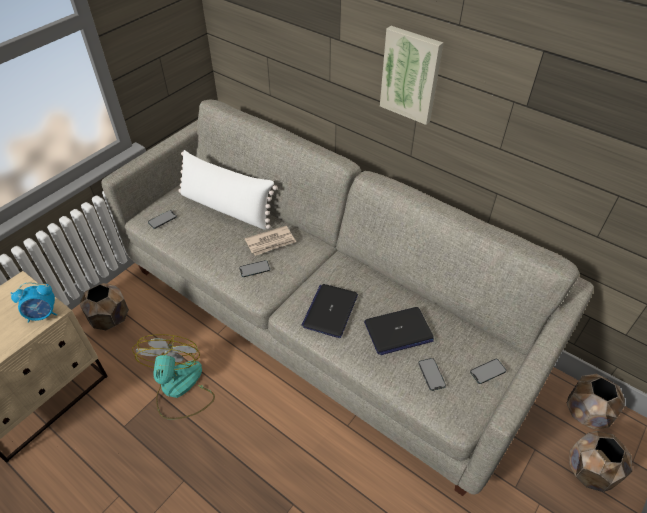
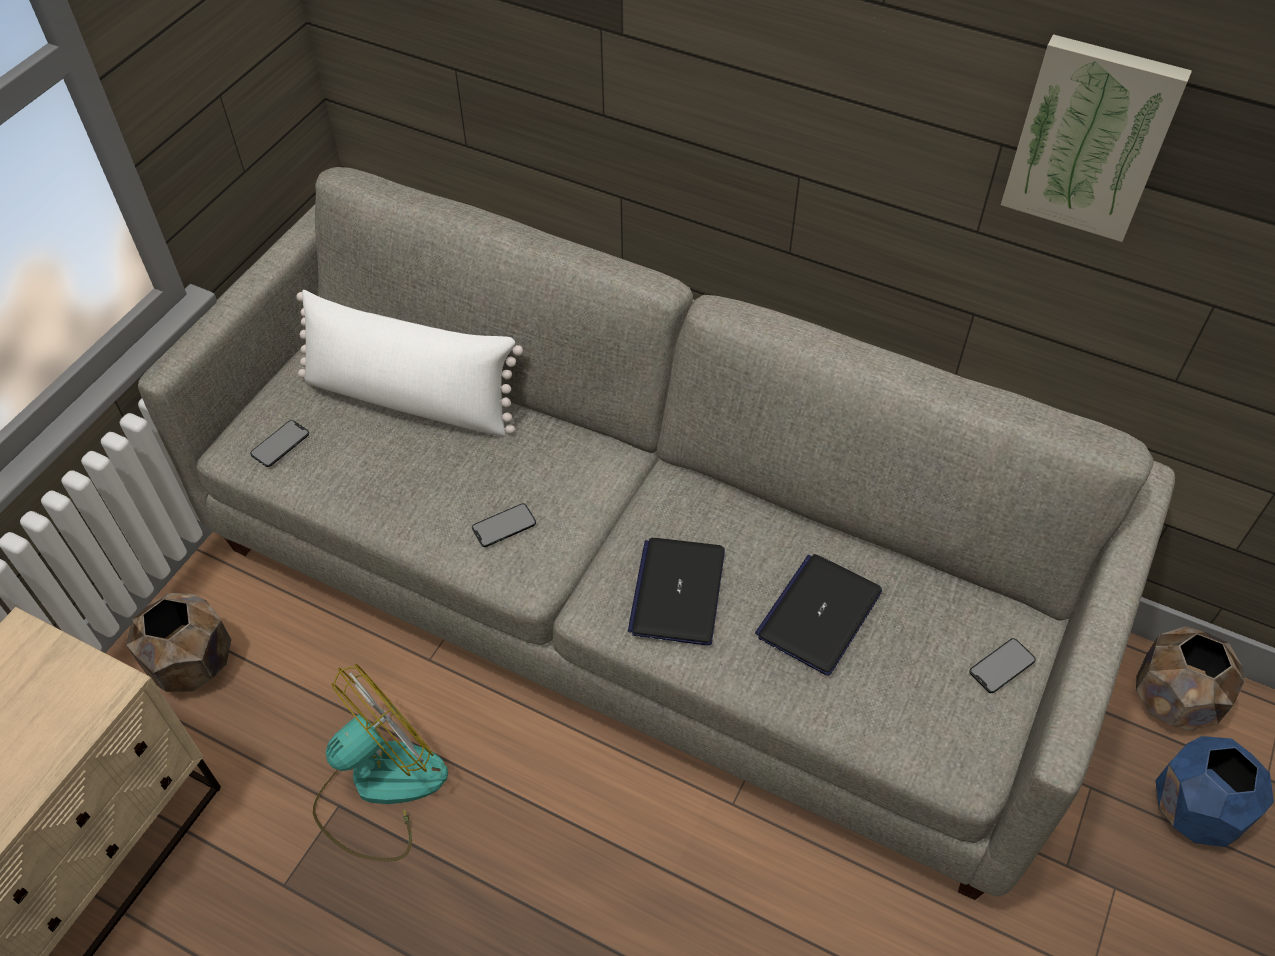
camera: 10 degrees left, 5 degrees up
(43, 314) = (92, 696): alarm clock -> none
(179, 389) = (379, 788): fan -> fan turned 60 degrees clockwise
(271, 242) = (523, 463): newspaper -> none
(398, 331) = (819, 614): laptop -> laptop turned 150 degrees clockwise
(411, 75) = (785, 100): picture -> picture (1091, 137)
(431, 374) = (899, 689): phone -> none
(590, 471) = (1195, 811): brown planter -> blue planter

